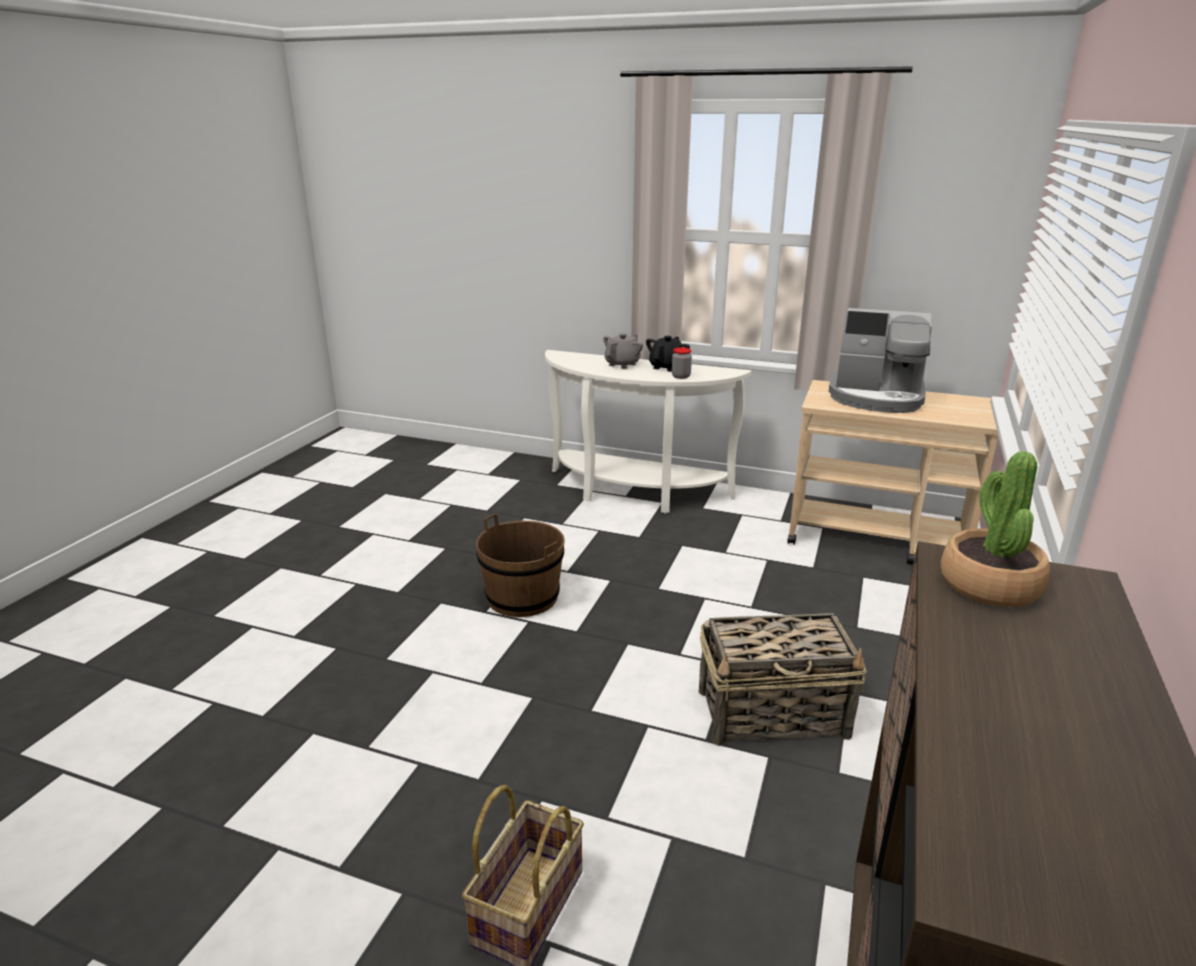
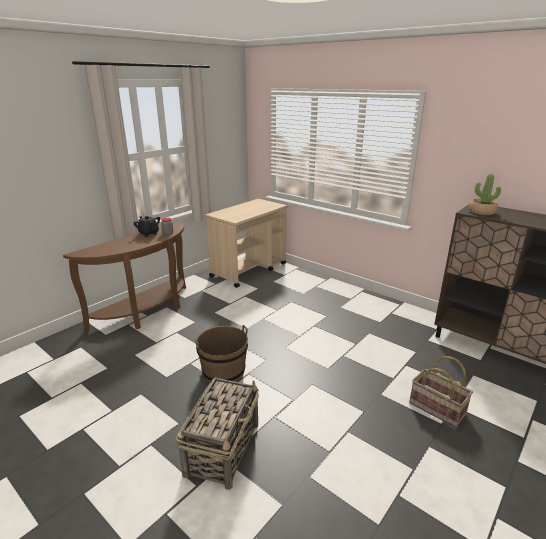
camera: 70 degrees left, 0 degrees up
(622, 364) = (128, 241): grey teapot -> none
(633, 493) = (148, 312): white console table -> brown console table
(774, 713) = (346, 325): basket -> basket (223, 448)
(876, 398) = (239, 211): coffee machine -> none

